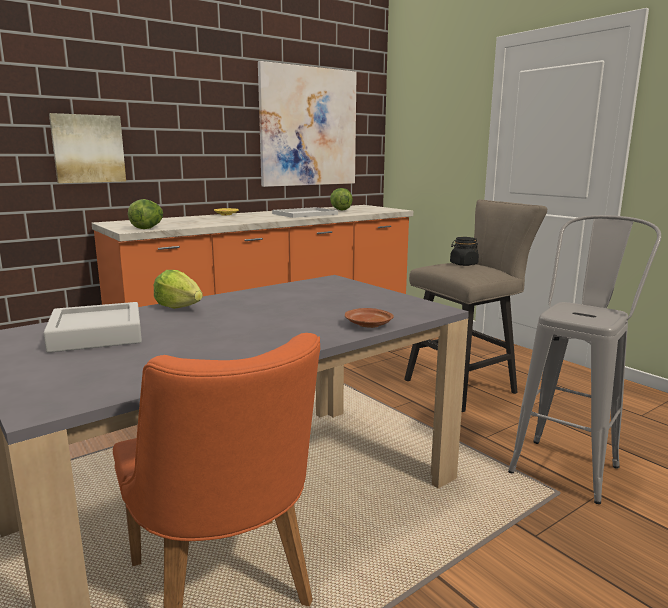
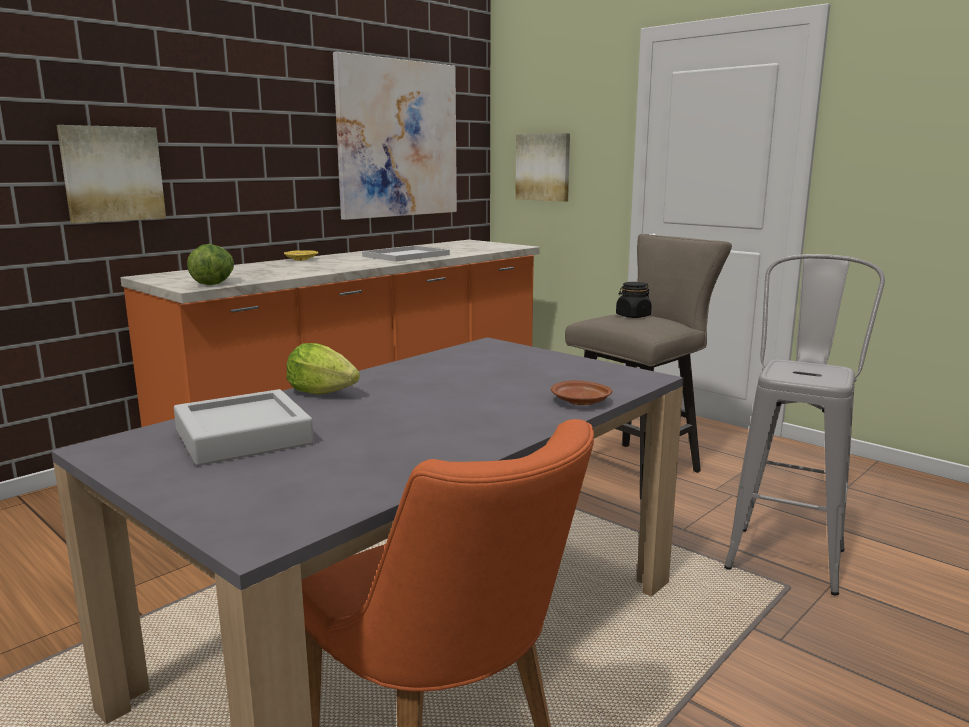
camera: 10 degrees left, 0 degrees up
(340, 210) = (446, 248): lettuce -> none
(422, 149) = (543, 167): none -> picture

